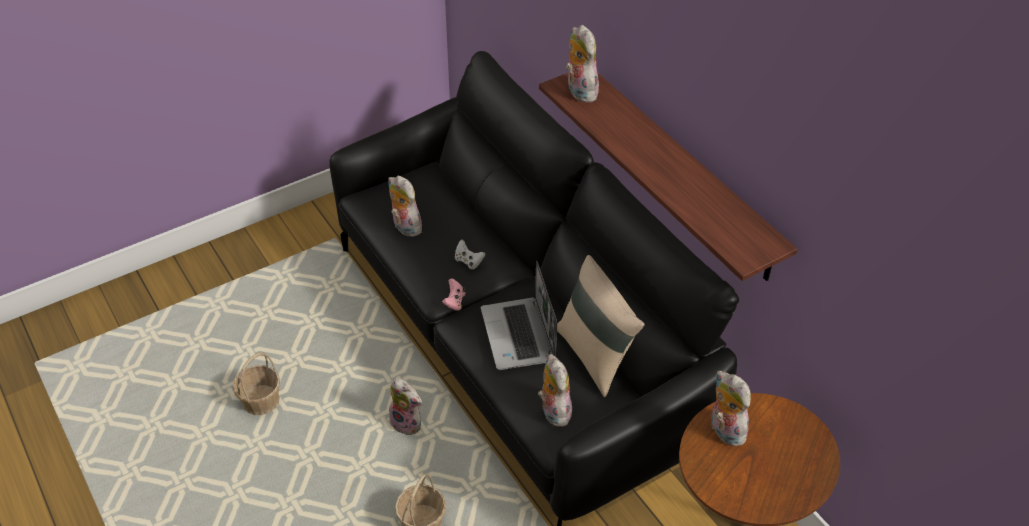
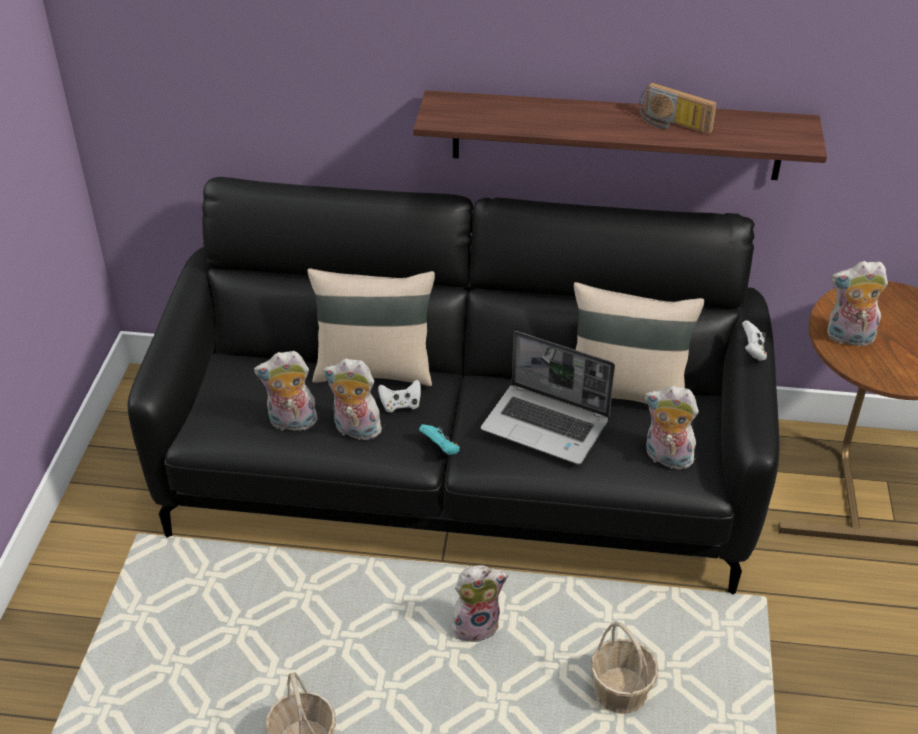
camera: 50 degrees left, 5 degrees down
(454, 302) = (441, 448): pink game controller -> turquoise game controller
(486, 232) = (374, 370): none -> beige pillow
(579, 91) = (459, 113): plush toy -> plush toy (355, 430)
(665, 389) = (752, 351): none -> white game controller
(686, 185) = (672, 125): none -> radio

